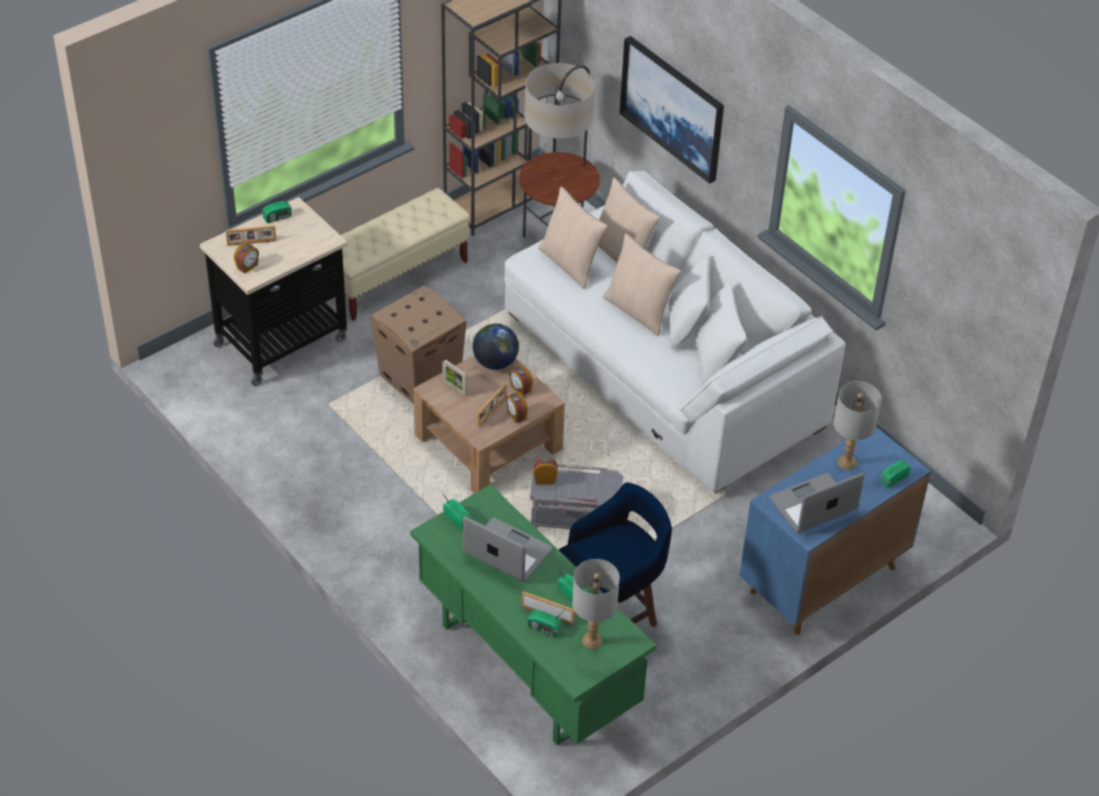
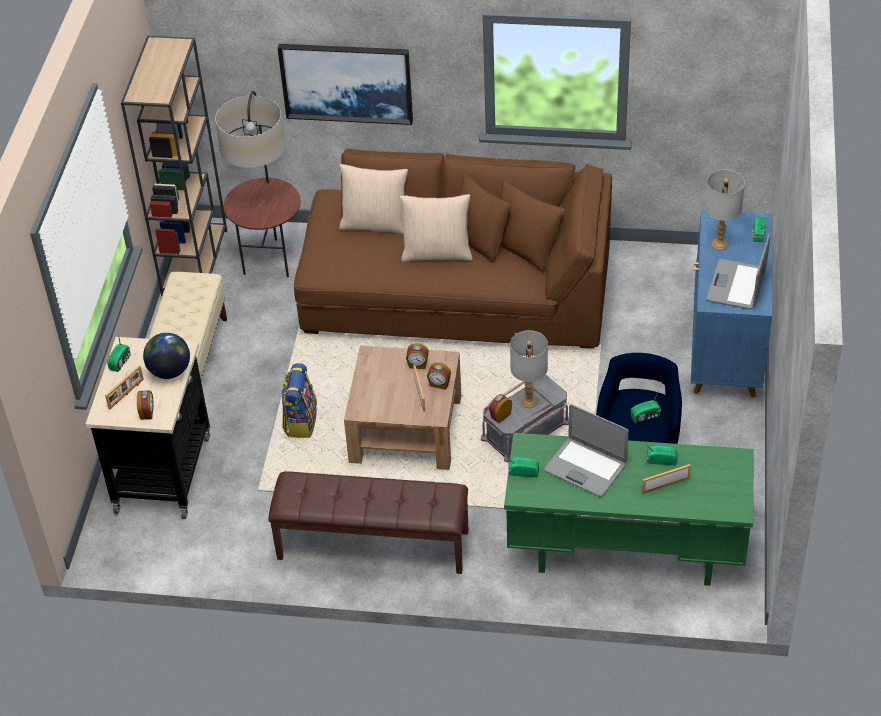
camera: 40 degrees left, 0 degrees up
(353, 507) = (372, 545): none -> brown bench
(421, 378) = (300, 421): cardboard box -> backpack
(455, 388) = (373, 398): picture frame -> none
(495, 362) = (377, 360): globe -> globe (169, 371)
(507, 552) = (585, 467): laptop -> laptop turned 135 degrees counterclockwise
(545, 628) = (676, 495): radio -> radio (646, 416)
(570, 263) = (348, 254): beige pillow -> none
(592, 641) = (714, 478): grey table lamp -> grey table lamp (529, 402)
(661, 369) = (455, 295): white sofa -> brown sofa

